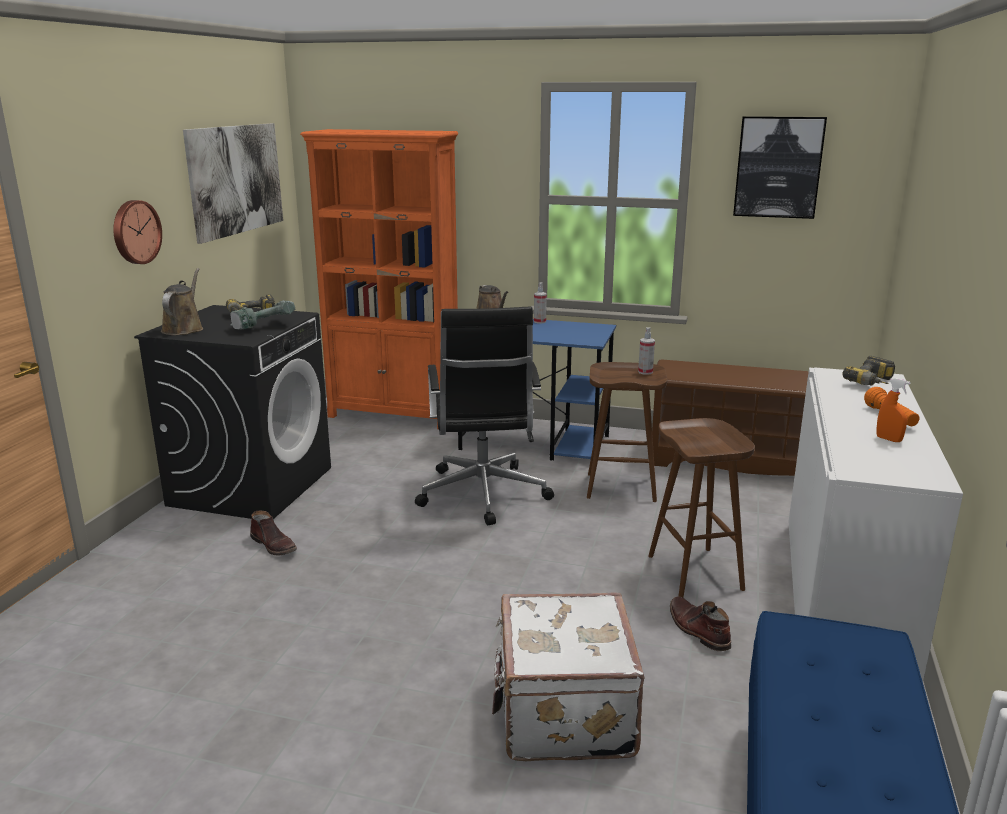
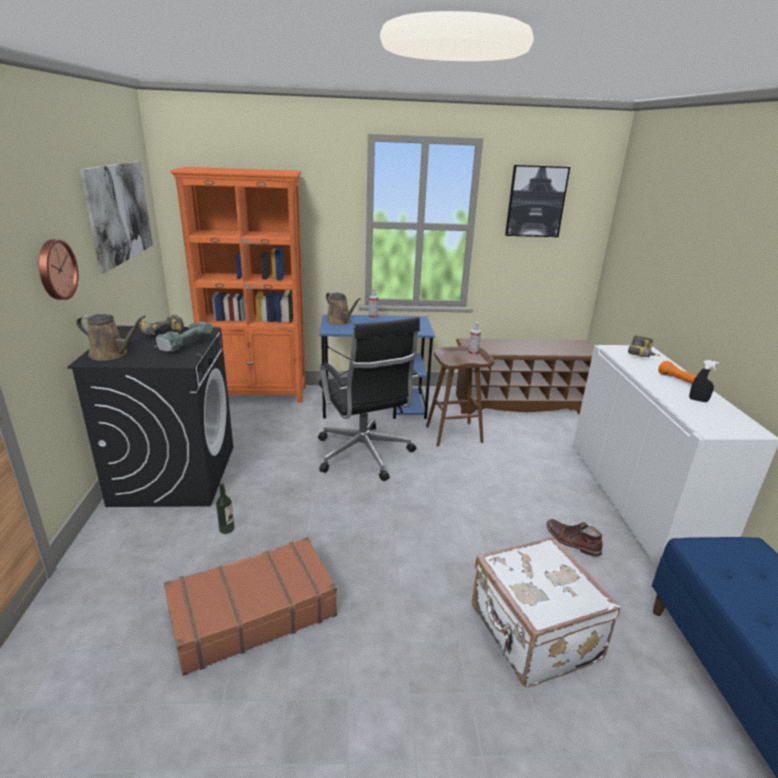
camera: 20 degrees left, 5 degrees up
(184, 329) = (111, 354): brown watering can -> brown watering can turned 120 degrees clockwise
(252, 626) = (252, 613): none -> brown suitcase
(274, 545) = (227, 529): brown boot -> bottle
(696, 573) = (543, 495): brown stool -> none
(888, 439) = (698, 400): orange spray bottle -> black spray bottle

